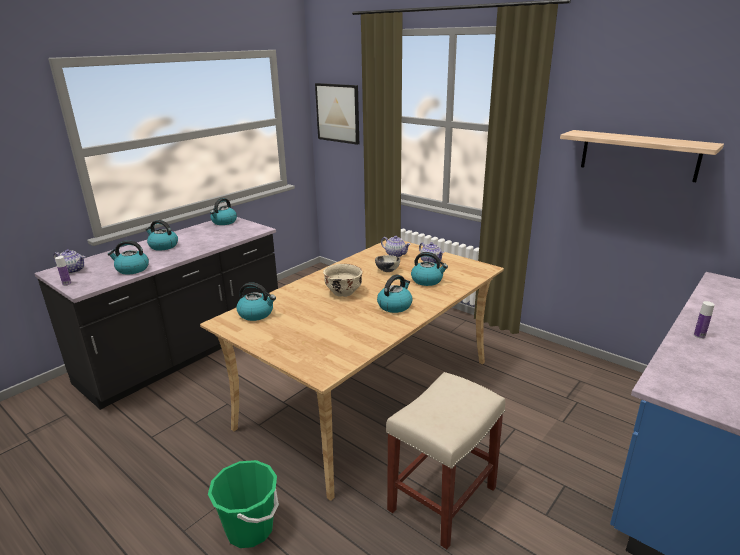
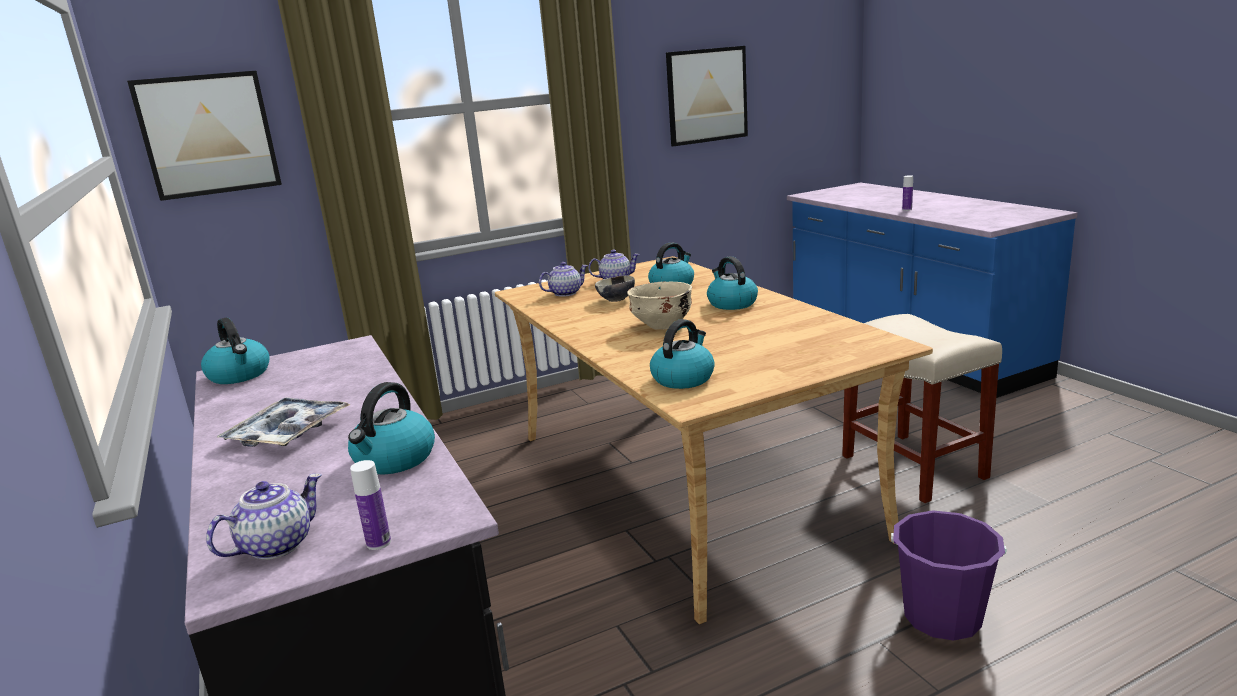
camera: 65 degrees left, 5 degrees down
(163, 246) = (287, 432): kettle -> tray
(250, 528) = (942, 617): green bucket -> purple bucket
(638, 155) = (707, 95): shelf -> picture

